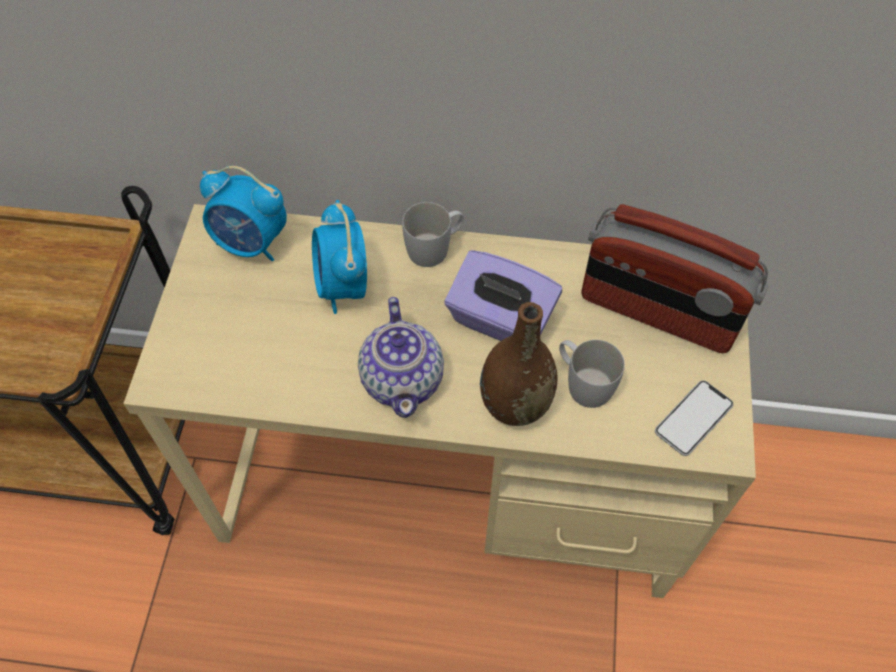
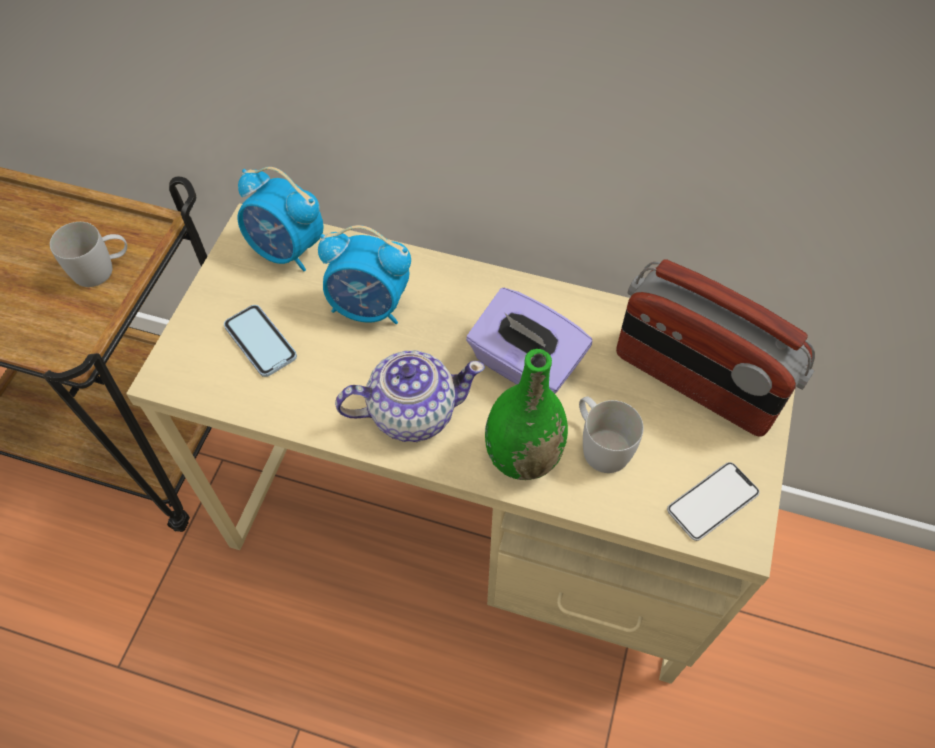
camera: 10 degrees right, 0 degrees up
(244, 334) = (260, 342): none -> phone
(343, 287) = (369, 307): alarm clock -> alarm clock turned 75 degrees counterclockwise
(403, 379) = (411, 412): teapot -> teapot turned 105 degrees counterclockwise
(435, 247) = (472, 280): white mug -> white mug (102, 269)
(515, 404) = (523, 456): brown vase -> green vase

